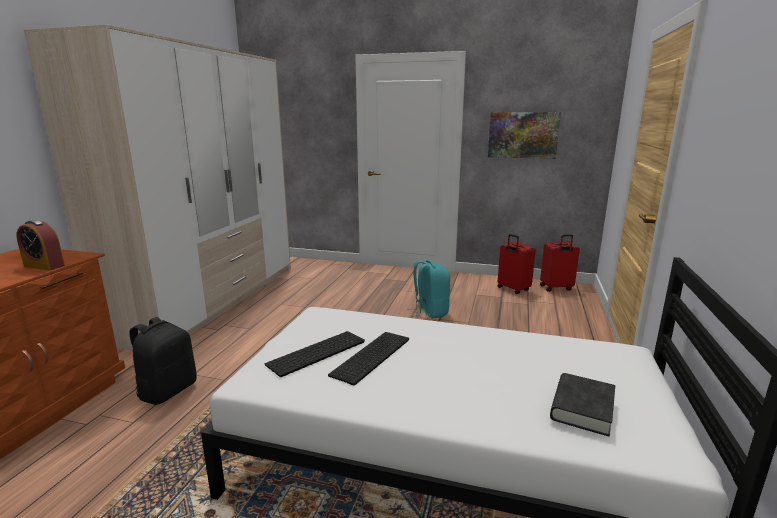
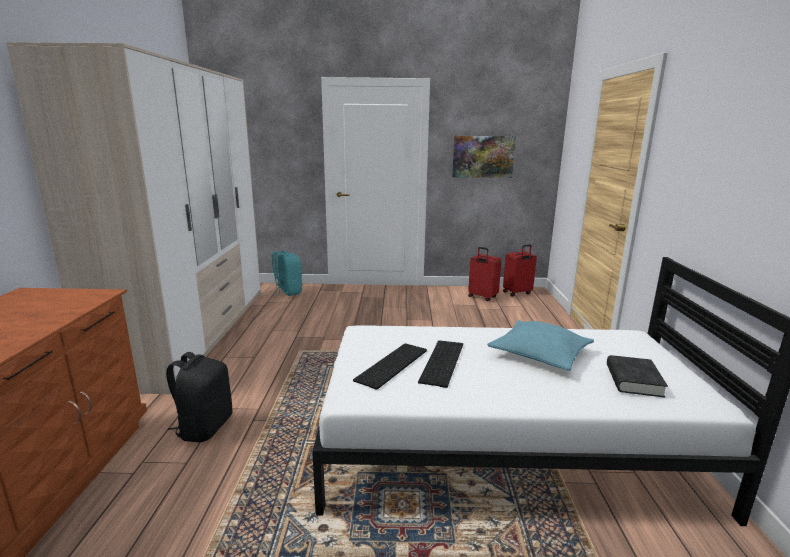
camera: 15 degrees left, 0 degrees up
(44, 266) = (72, 307): alarm clock -> none
(430, 311) = (421, 323): turquoise backpack -> turquoise backpack (287, 292)
(489, 360) = (539, 354): none -> turquoise pillow

